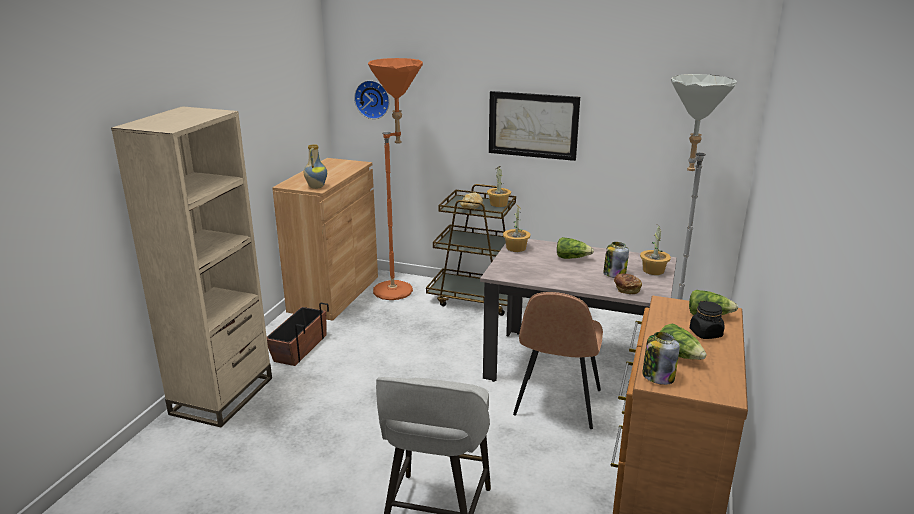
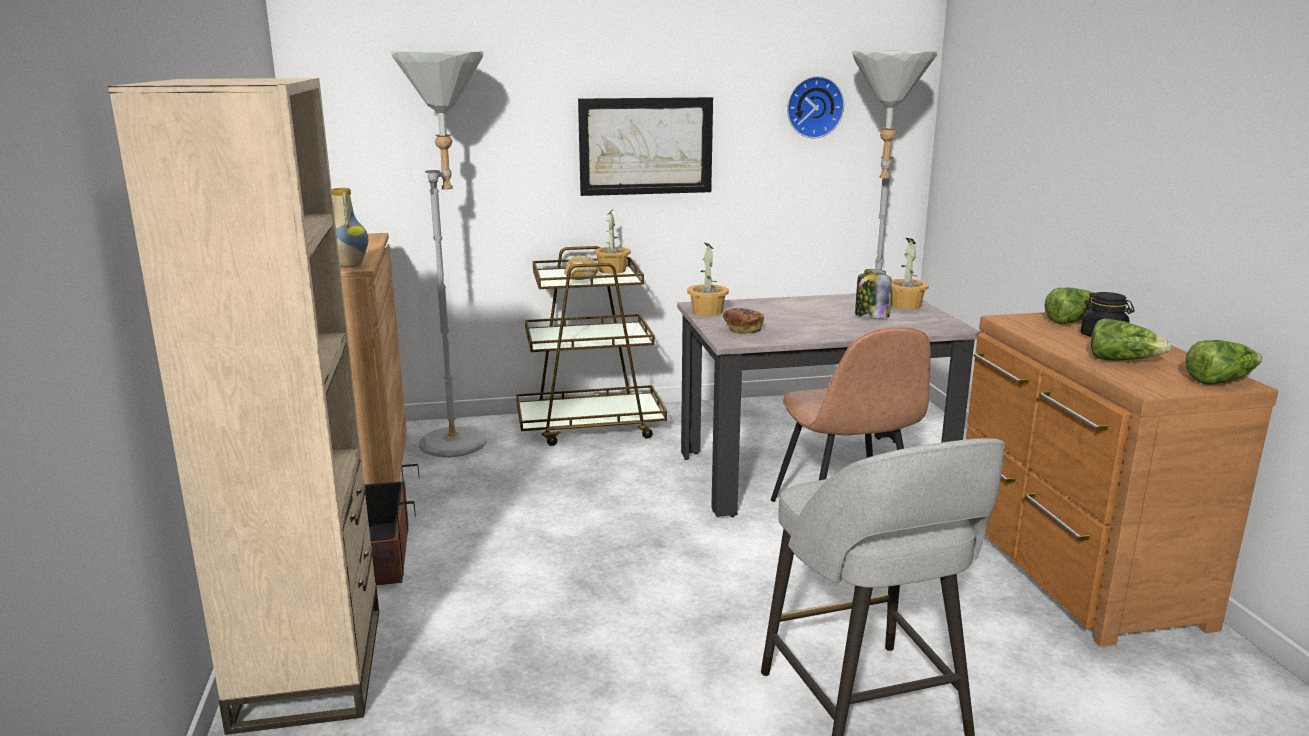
camera: 30 degrees left, 5 degrees down
(373, 99) = (373, 127): wall clock -> wall clock (813, 107)
(400, 289) = (461, 439): orange floor lamp -> grey floor lamp
(572, 258) = (794, 310): lettuce -> lettuce (1219, 381)
(626, 289) = (911, 327): bread -> bread (742, 329)
(657, 376) = (1143, 383): jar -> none

